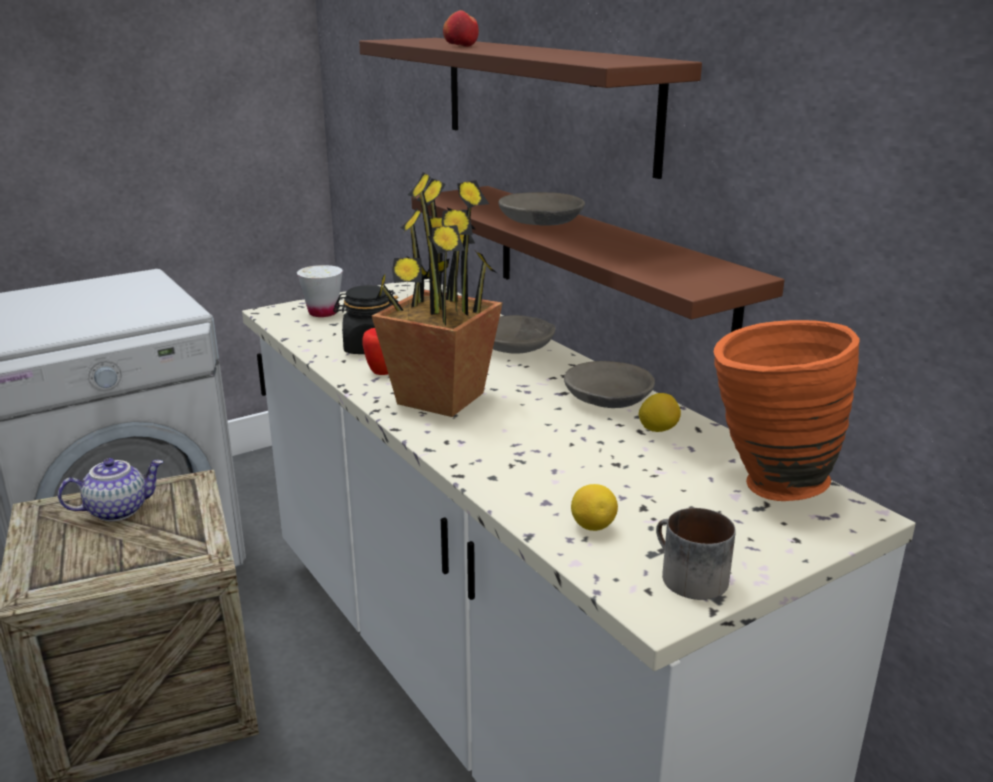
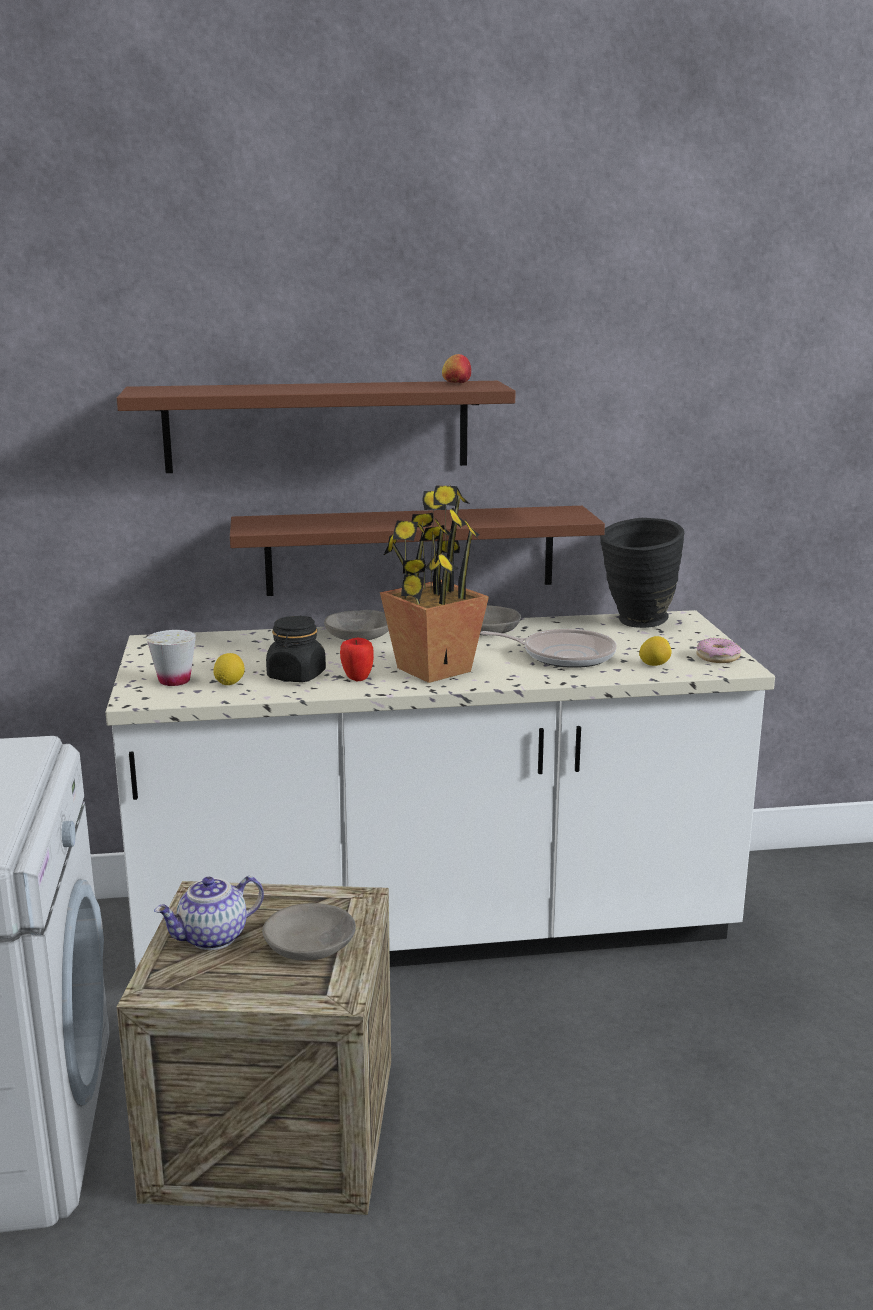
camera: 65 degrees left, 5 degrees down
(118, 510) = (213, 938): teapot -> teapot turned 120 degrees counterclockwise
(460, 46) = (277, 390): apple -> apple (456, 383)
(541, 221) = (383, 520): grey bowl -> grey bowl (311, 945)
(564, 457) = (563, 655): none -> frying pan
(658, 429) = (547, 629): lemon -> lemon (229, 683)
(686, 576) = (718, 657): mug -> donut
(765, 484) = (637, 624): orange vase -> black vase

